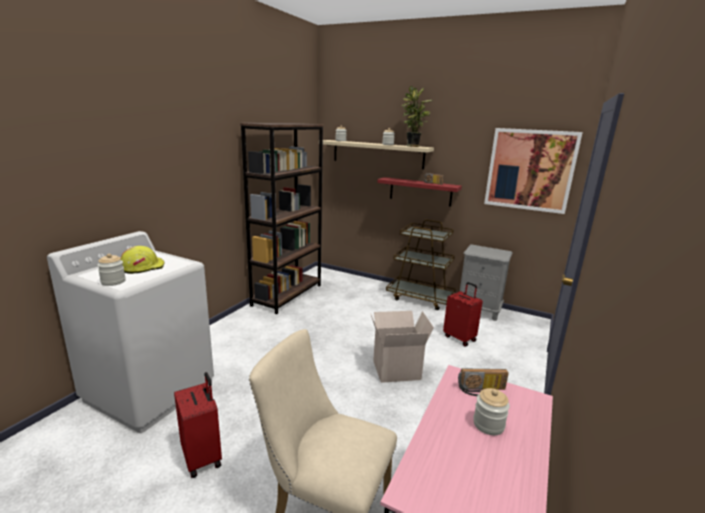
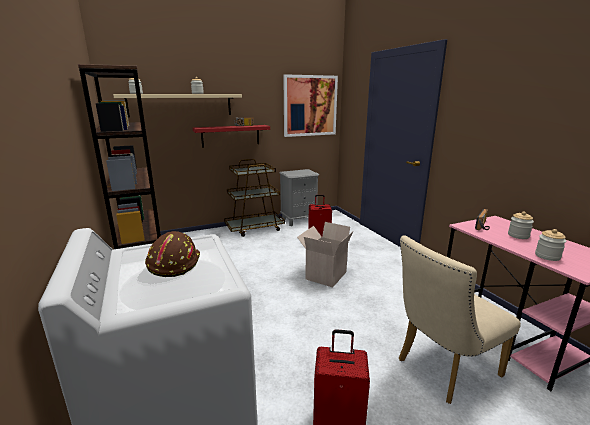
camera: 50 degrees left, 0 degrees up
(113, 281) = (197, 288): jar -> jar (547, 256)
(142, 267) = (174, 263): yellow hard hat -> brown hard hat
(412, 146) = (222, 93): potted plant -> none

